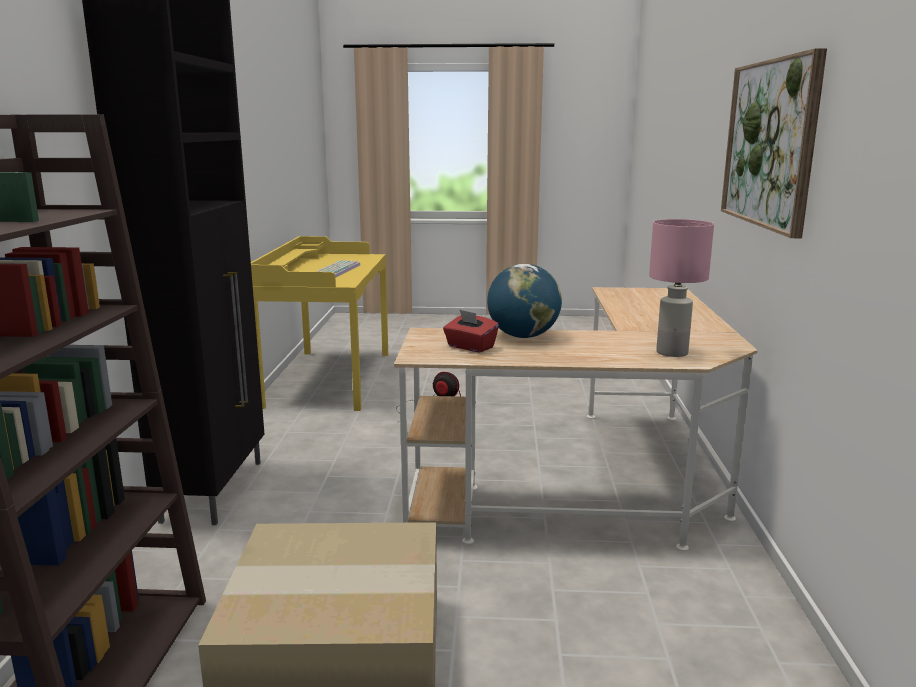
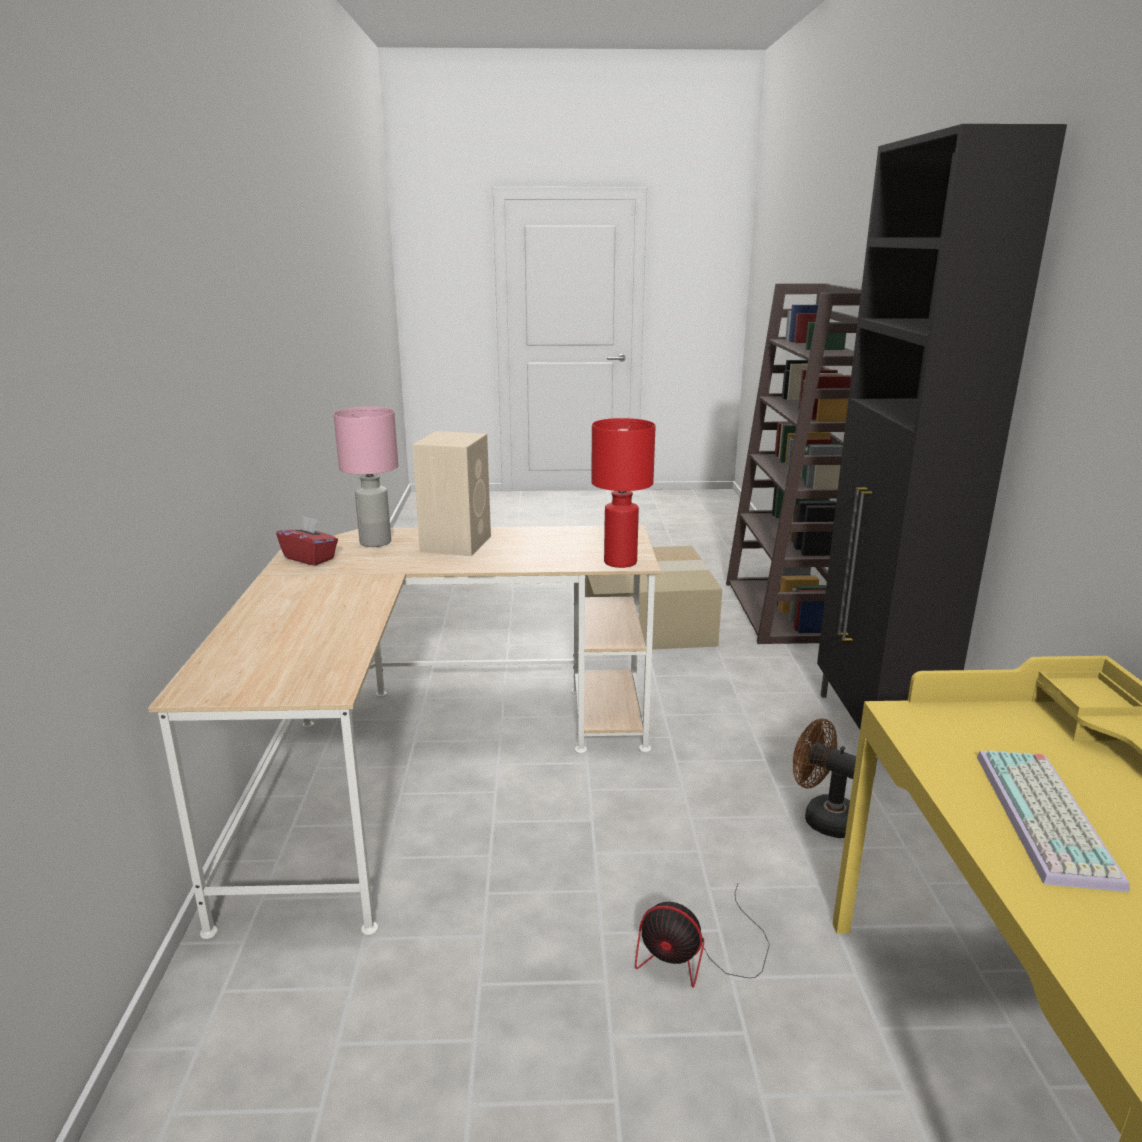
camera: 175 degrees right, 5 degrees up
(320, 444) = (822, 818): none -> brown fan
(439, 332) = (621, 562): none -> red table lamp
(470, 347) = (579, 543): red tissue box -> red tissue box (310, 558)
(523, 336) = (522, 559): globe -> none
(590, 350) = (456, 543): none -> beige speaker
(770, 143) = (215, 345): picture -> none

